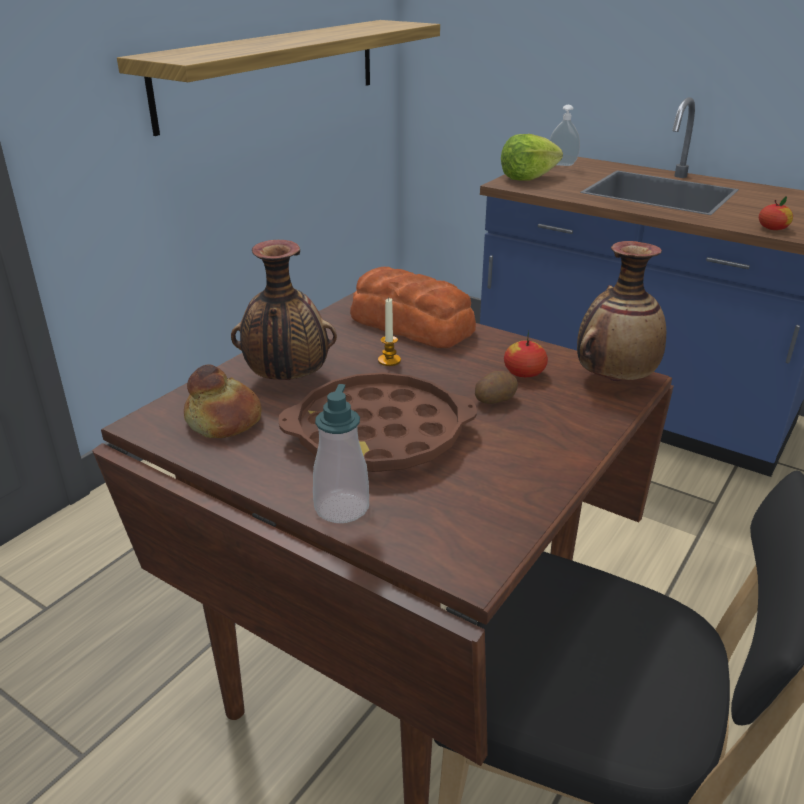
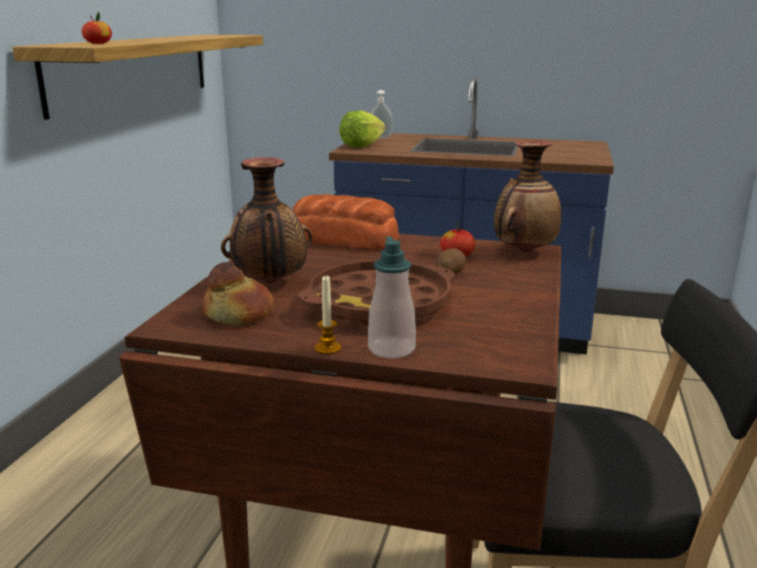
camera: 20 degrees left, 10 degrees down
(389, 360) = (345, 261): candle -> candle (327, 348)
(772, 228) = (562, 159): apple -> apple (98, 43)

